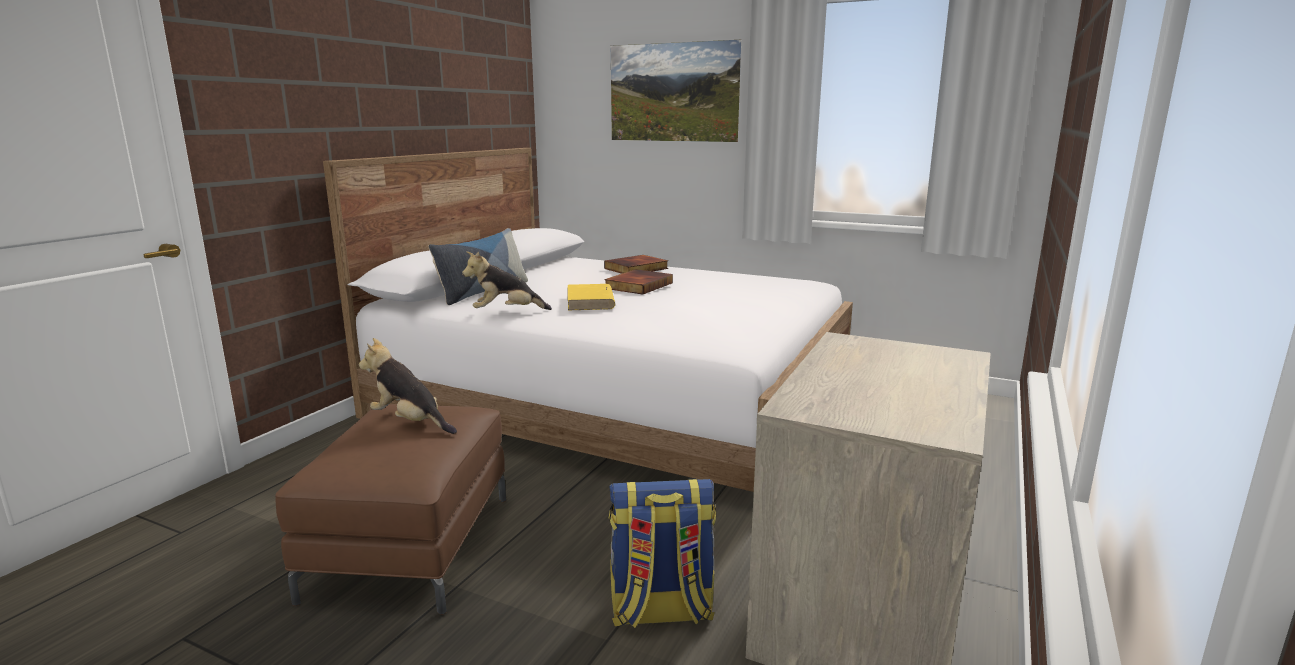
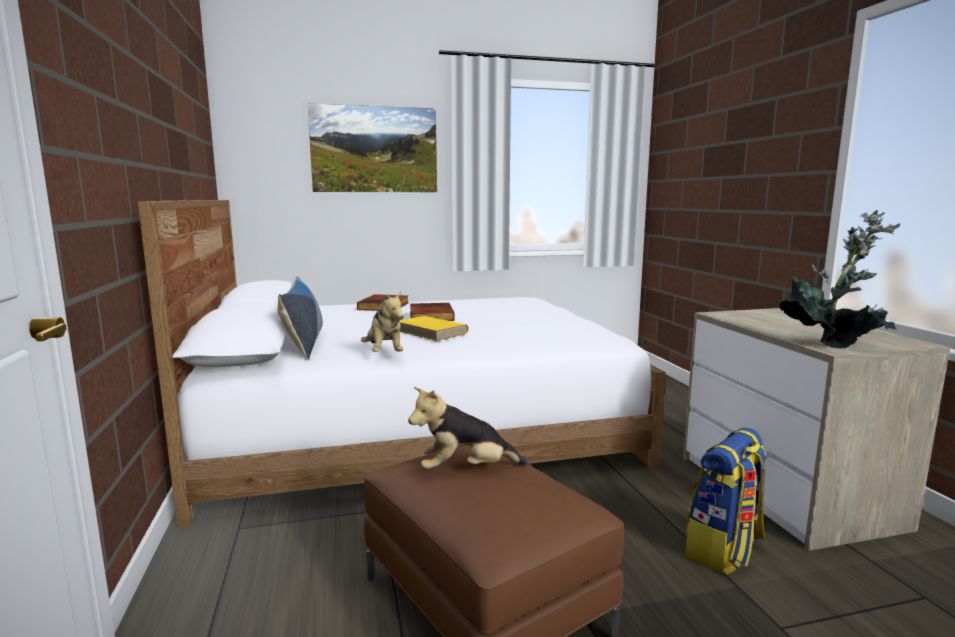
camera: 40 degrees left, 5 degrees down
(506, 312) = (384, 353): plush toy -> plush toy turned 60 degrees counterclockwise
(822, 404) = (834, 344): none -> potted plant

